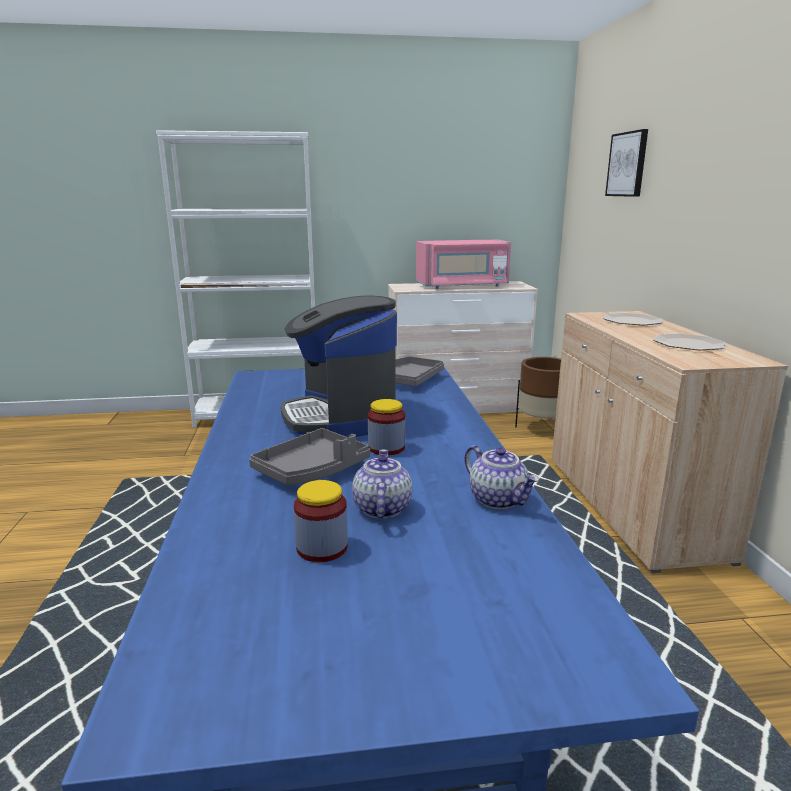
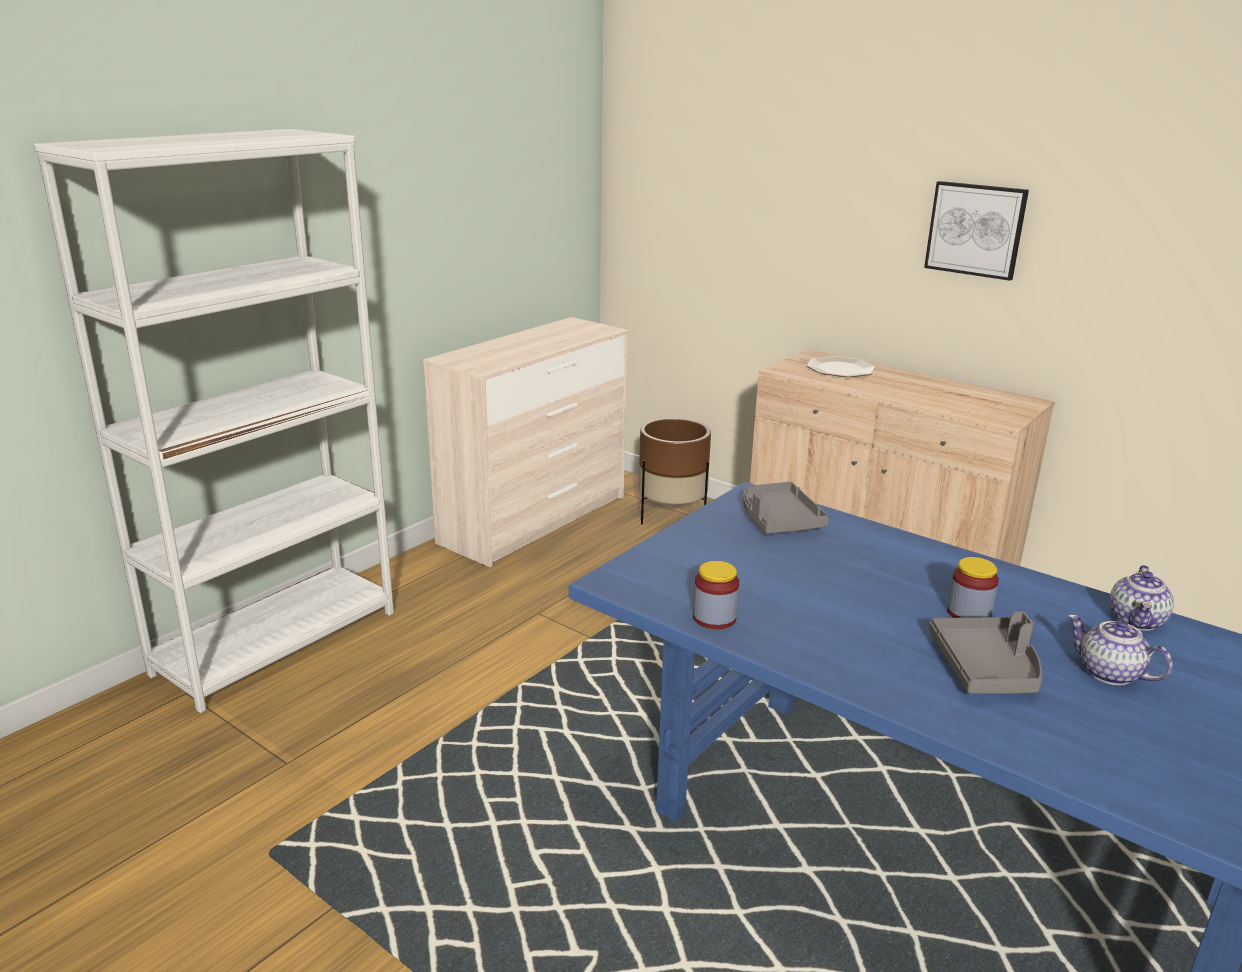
camera: 45 degrees left, 5 degrees up
(322, 547) = (1165, 729): jar -> jar (714, 618)
(341, 417) = (849, 597): coffee machine -> none
(462, 286) = (533, 343): pink microwave -> none
(498, 499) = (1137, 621): teapot -> teapot turned 105 degrees clockwise
(627, 164) = (754, 166): picture -> picture (975, 229)
(689, 344) = (951, 393): plate -> none

